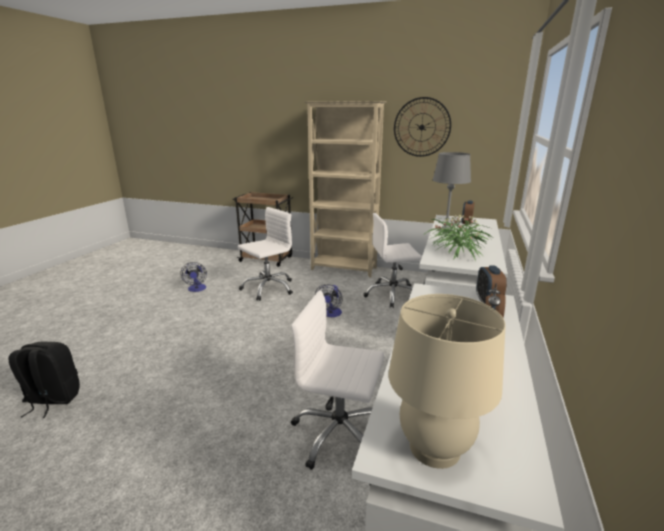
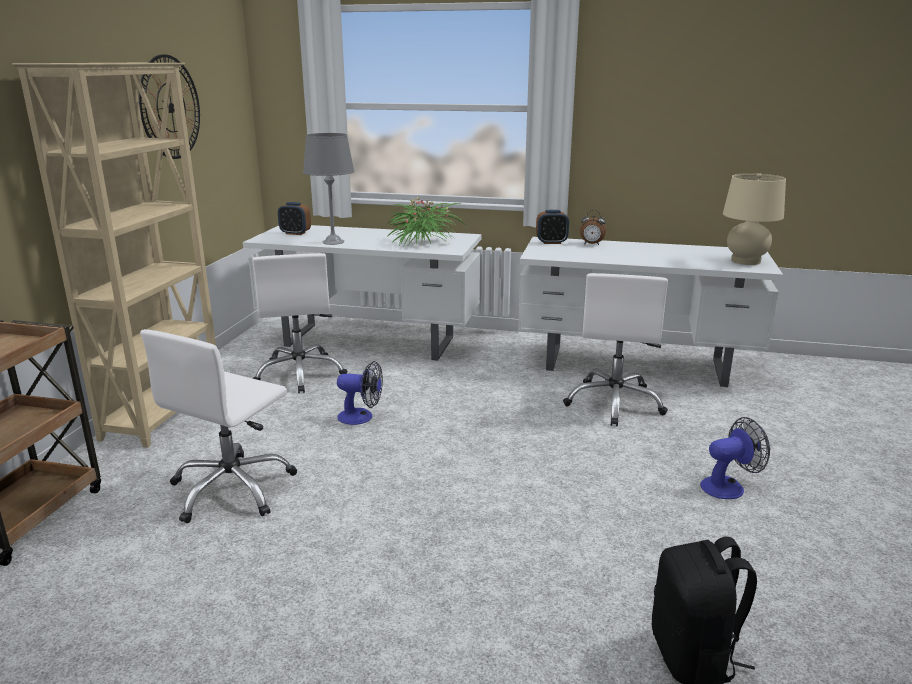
camera: 95 degrees left, 0 degrees up
(197, 289) = (200, 602): fan -> fan (728, 486)
(268, 288) = (232, 489): white office chair -> white office chair turned 105 degrees counterclockwise

